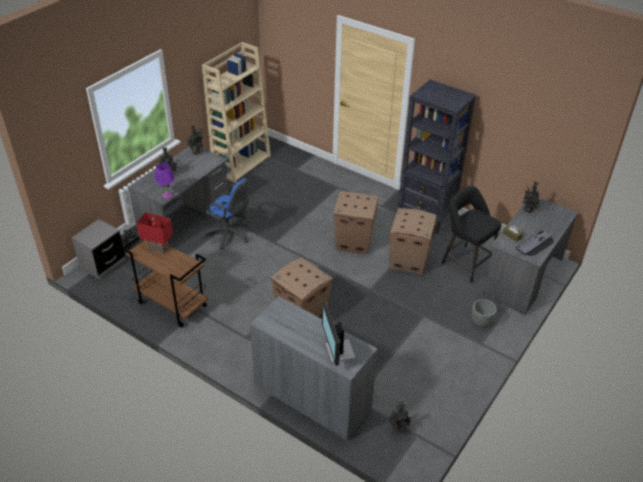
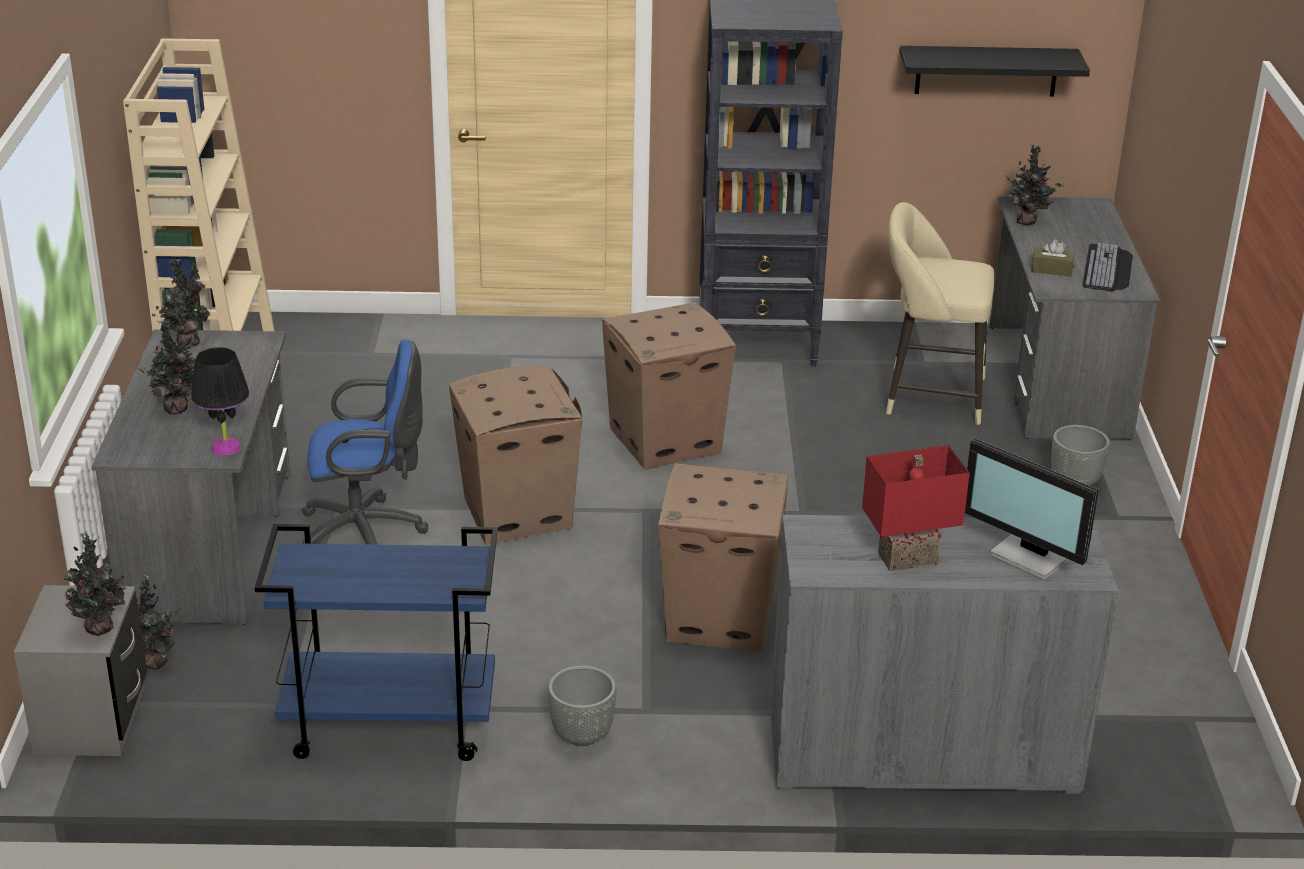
camera: 35 degrees left, 10 degrees down
(159, 248) = (338, 558): red table lamp -> red table lamp (907, 557)
(167, 195) = (226, 447): purple table lamp -> black table lamp
(171, 304) = (387, 726): brown cart -> blue cart
(219, 336) = (581, 736): none -> grey planter
(398, 429) = (1148, 726): potted plant -> potted plant (101, 629)
(409, 260) = (818, 432): cardboard box -> cardboard box (517, 512)
(465, 262) = (928, 395): black stool -> beige stool
(534, 143) = (986, 71): none -> black shelf

